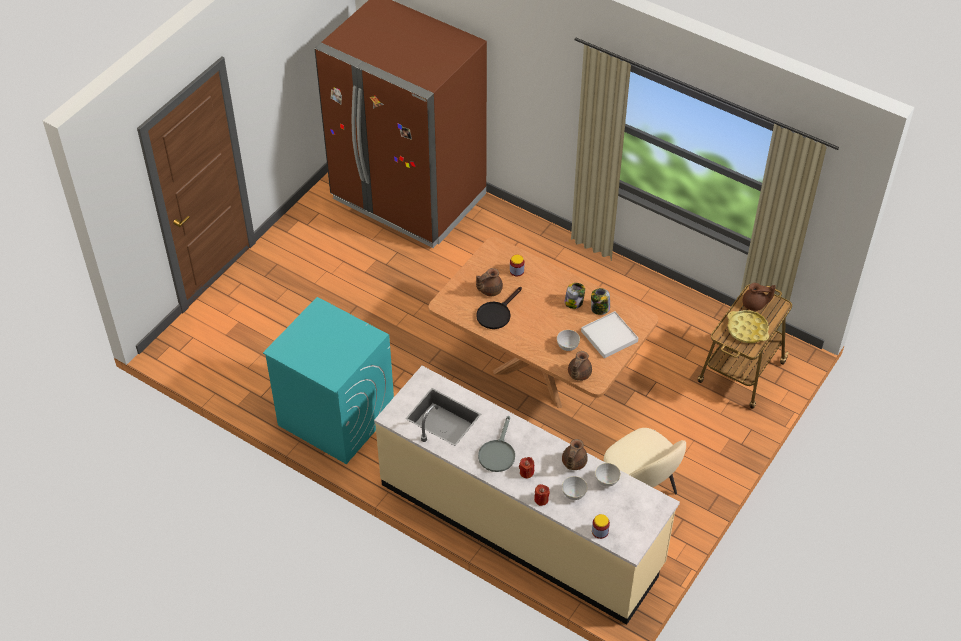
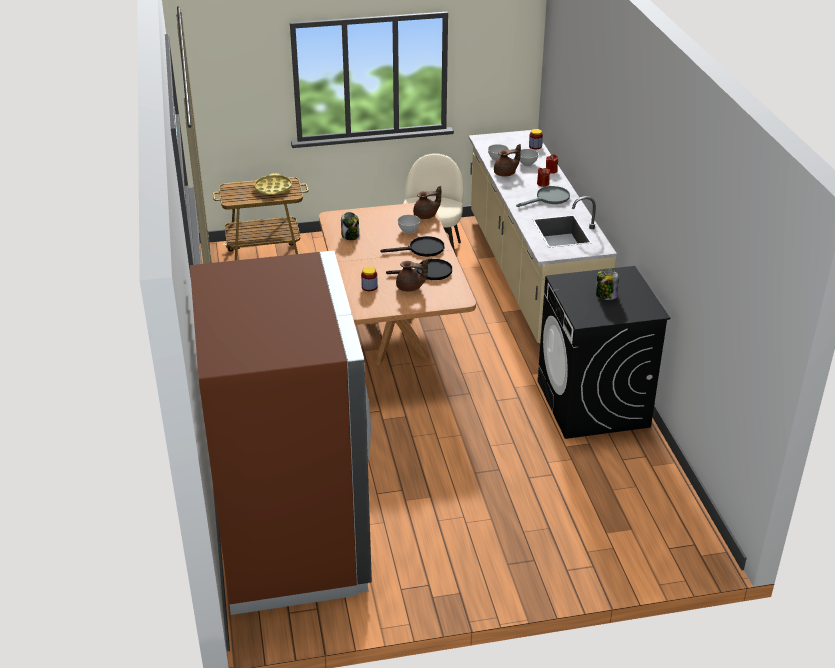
camera: 135 degrees left, 15 degrees down
(335, 416) = (593, 404): turquoise washing machine -> black washing machine
(531, 333) = (421, 249): none -> black frying pan
(574, 302) = (361, 248): jar -> jar (606, 295)
(609, 336) = (371, 221): white tray -> none
(755, 304) = (242, 196): brown teapot -> none

